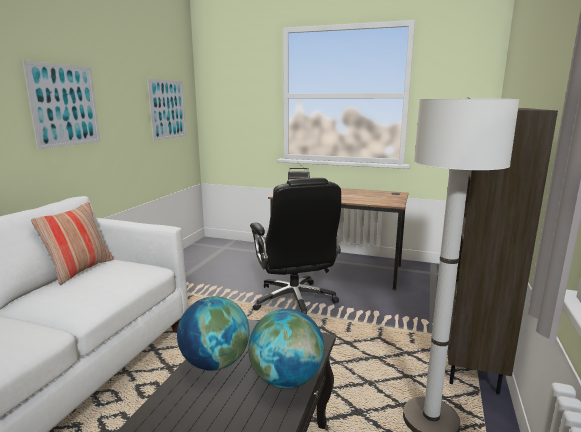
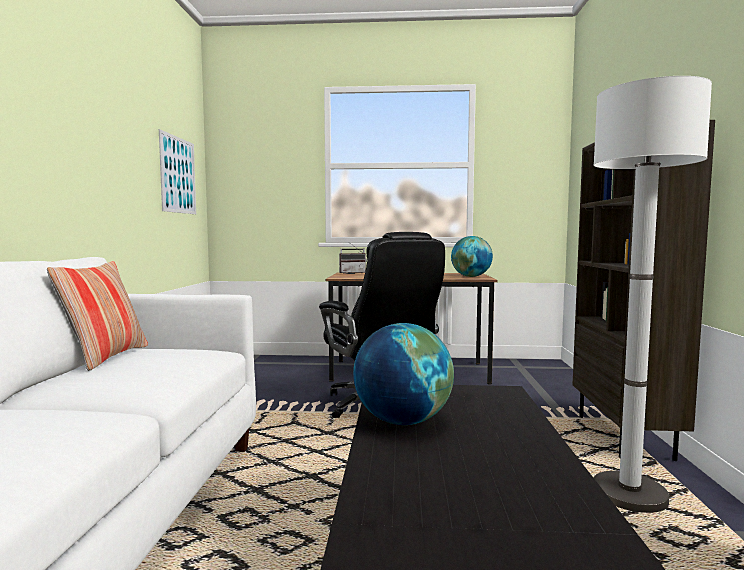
camera: 15 degrees left, 10 degrees down
(65, 105) = (68, 136): picture -> none
(286, 379) = (513, 424): globe -> globe (471, 276)

